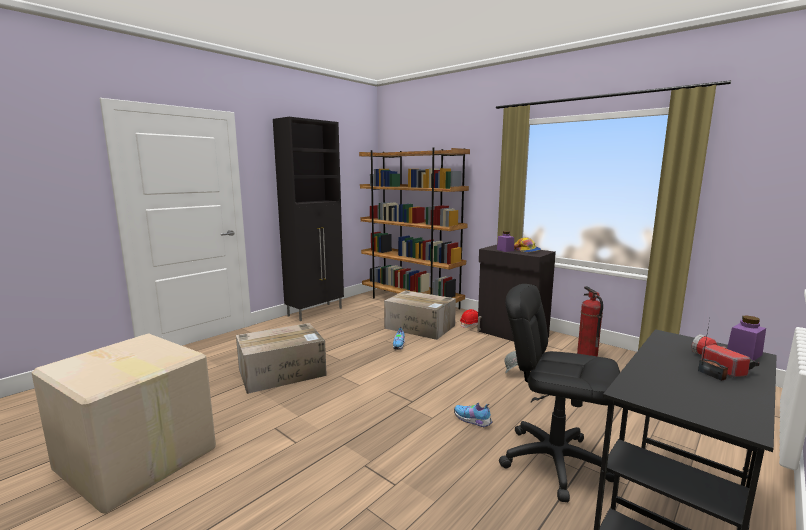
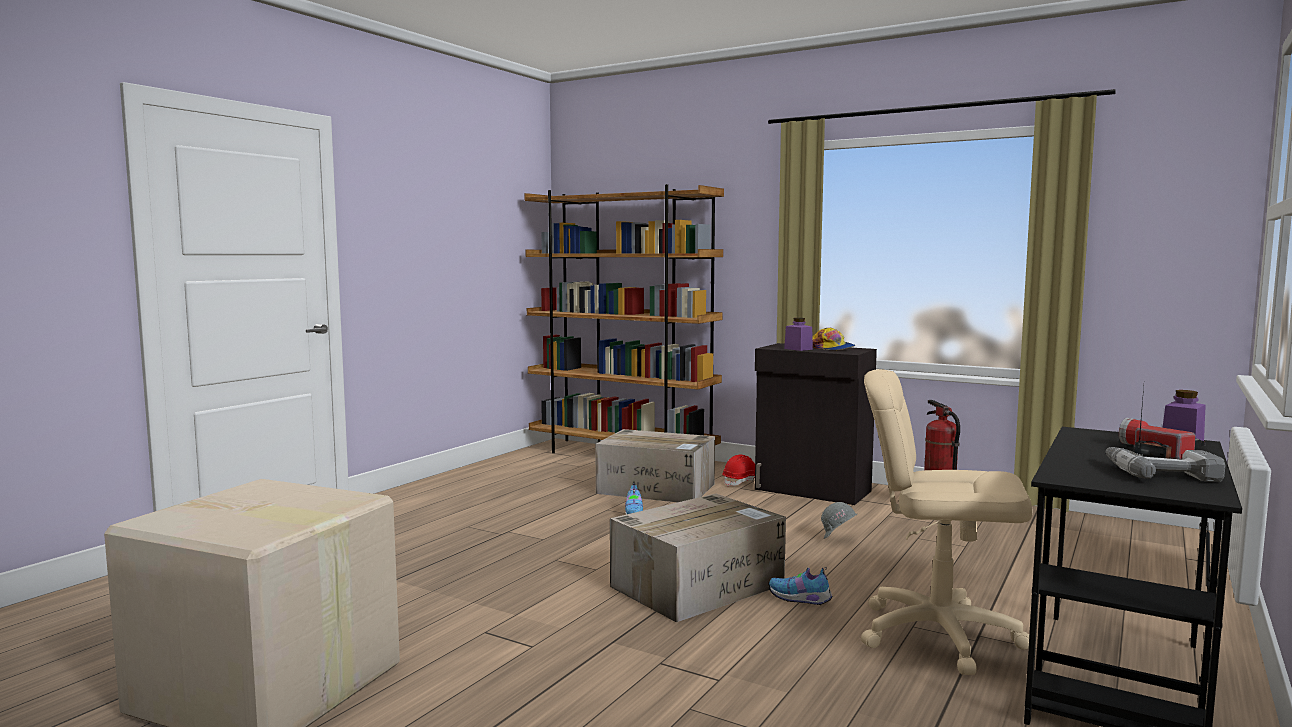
camera: 10 degrees left, 5 degrees down
(283, 372) = (452, 561): cardboard box -> cardboard box (699, 585)
(316, 312) = (459, 477): black cabinet -> none
(554, 461) = (938, 635): black office chair -> beige office chair
(712, 391) = (1159, 472): none -> power drill

